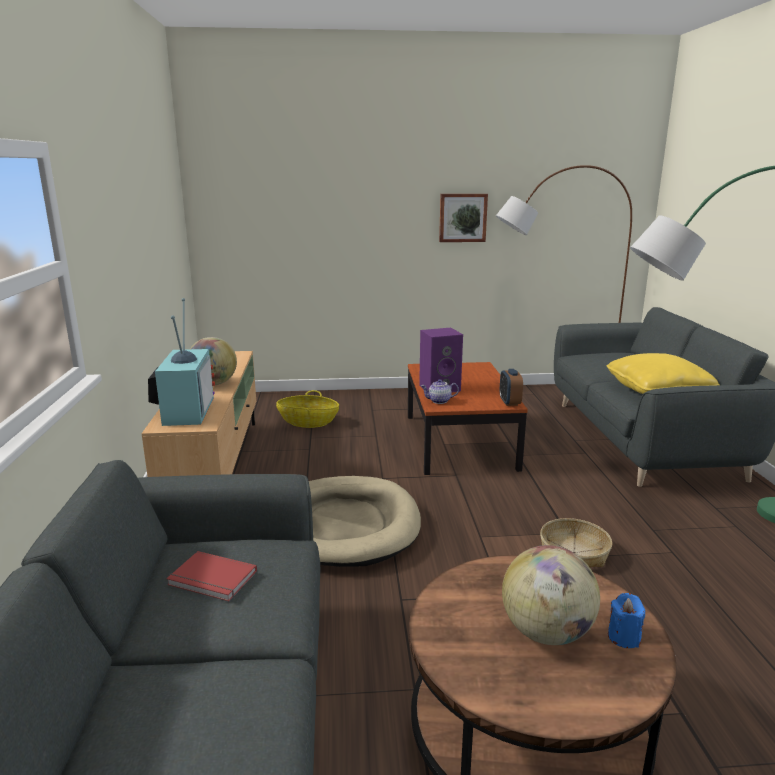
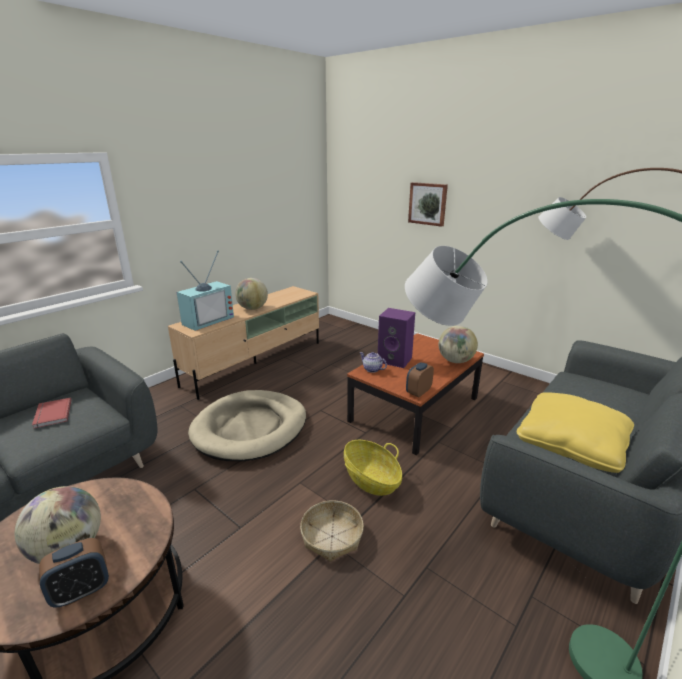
camera: 45 degrees right, 5 degrees up
(308, 422) = (347, 353): basket -> basket (371, 479)
(462, 217) = (520, 214): picture -> picture (428, 204)
(484, 373) = (455, 361): none -> globe
(624, 637) = (81, 591): blue candle -> alarm clock

